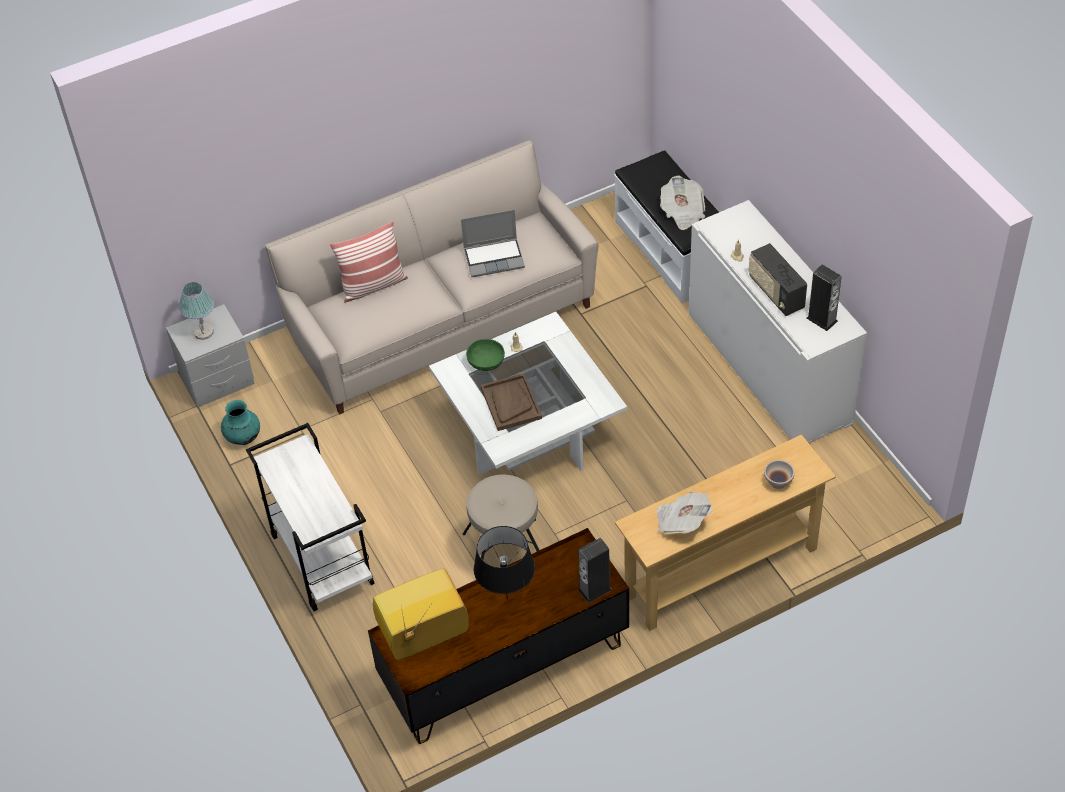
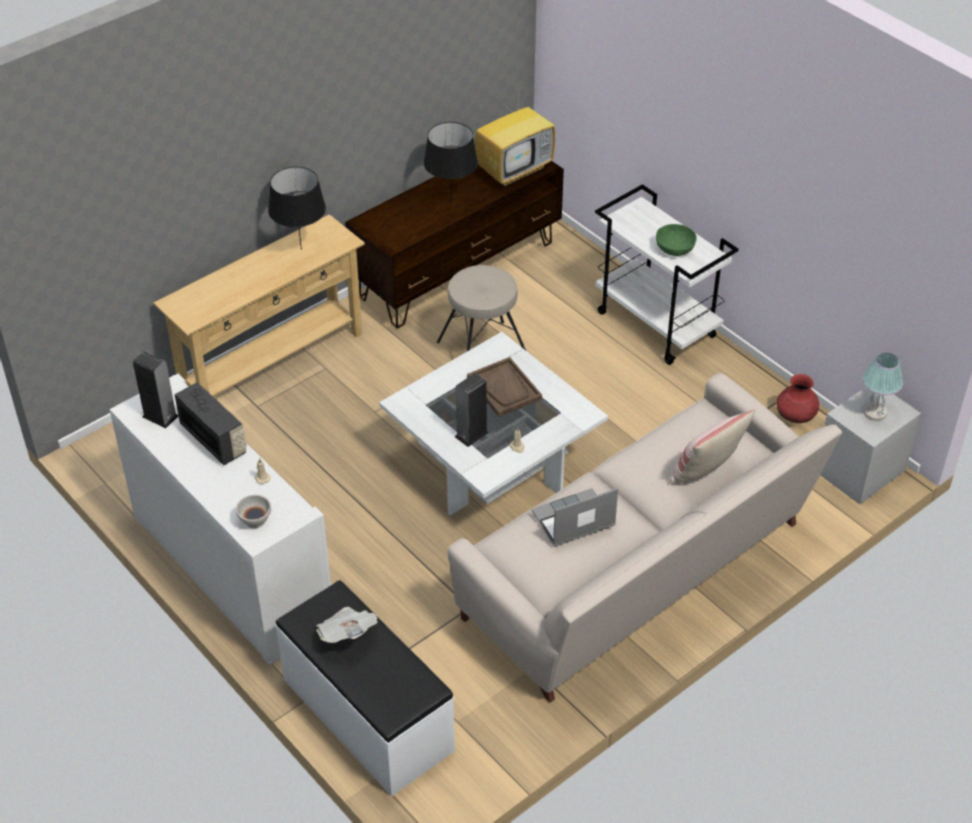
camera: 165 degrees right, 5 degrees down
(243, 437) = (795, 417): turquoise vase -> red vase
(486, 363) = (545, 426): green bowl -> green bowl (674, 249)
(594, 589) = (375, 216): speaker -> speaker (471, 434)
(681, 521) = (301, 249): newspaper -> black table lamp
(778, 482) = (210, 290): white bowl -> white bowl (255, 521)

